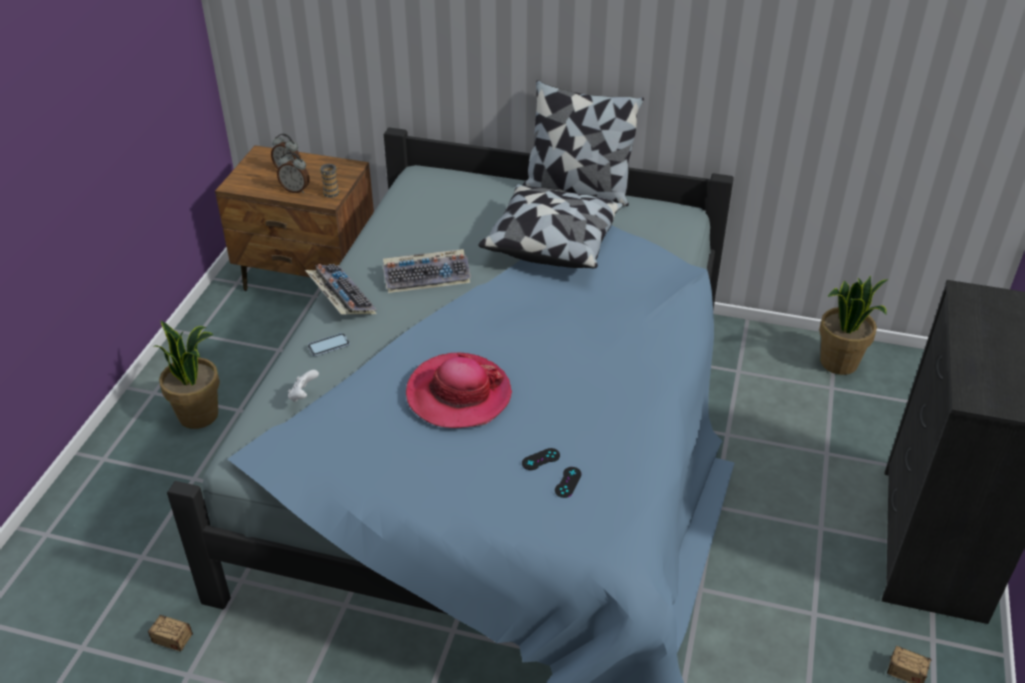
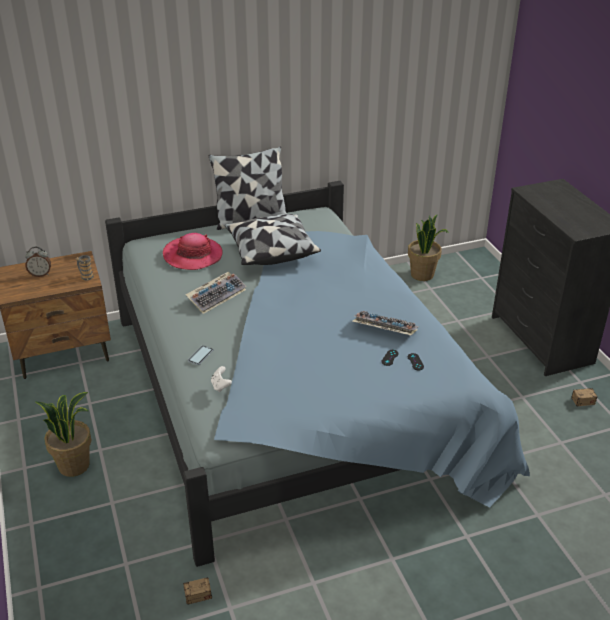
camera: 35 degrees left, 5 degrees down
(295, 190) = (59, 283): alarm clock -> none
(340, 297) = (175, 328): keyboard -> keyboard (383, 330)
(458, 394) = (311, 346): hat -> hat (193, 255)

